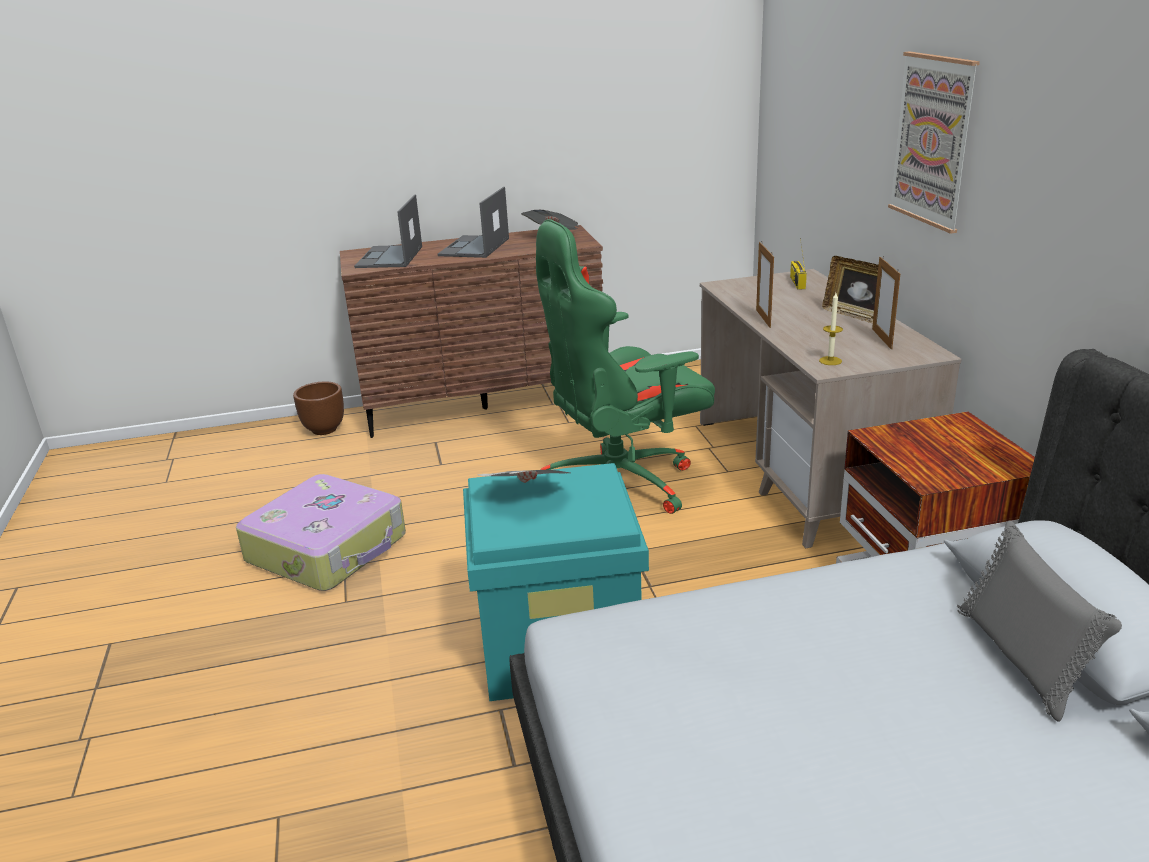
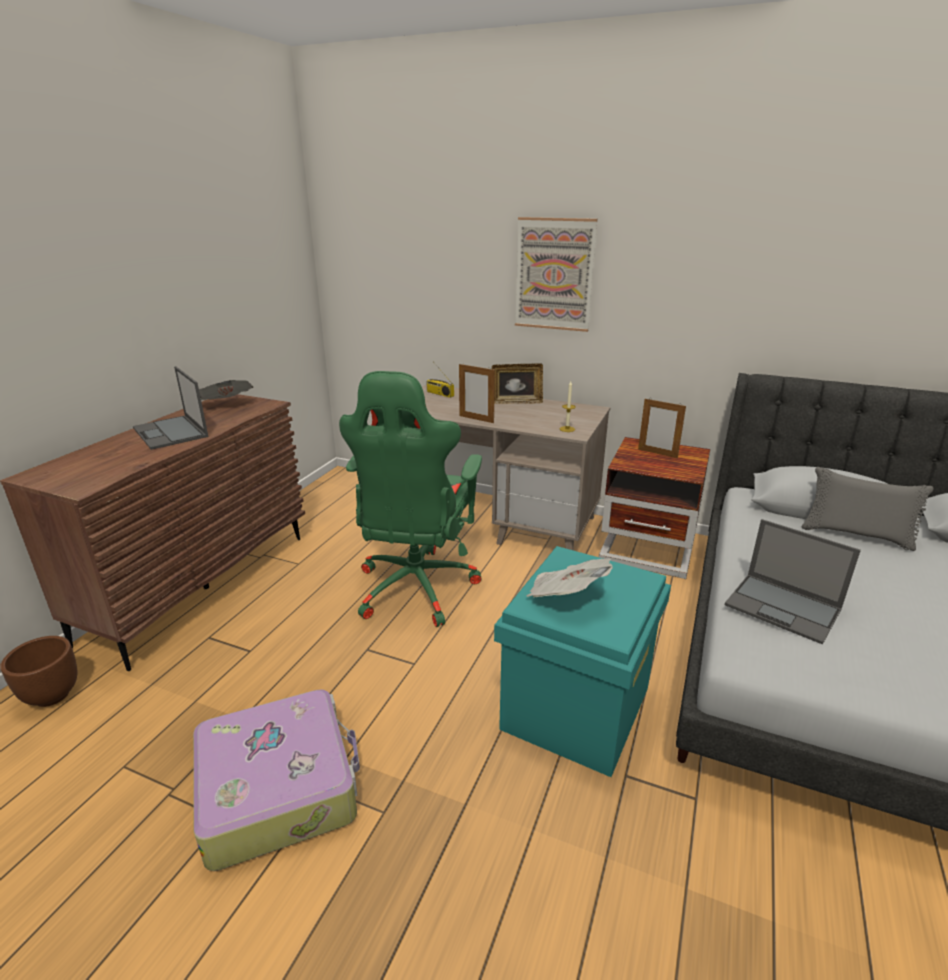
camera: 55 degrees left, 0 degrees up
(389, 257) = (94, 466): laptop -> laptop (784, 608)
(882, 339) = (557, 409): picture frame -> picture frame (657, 453)

